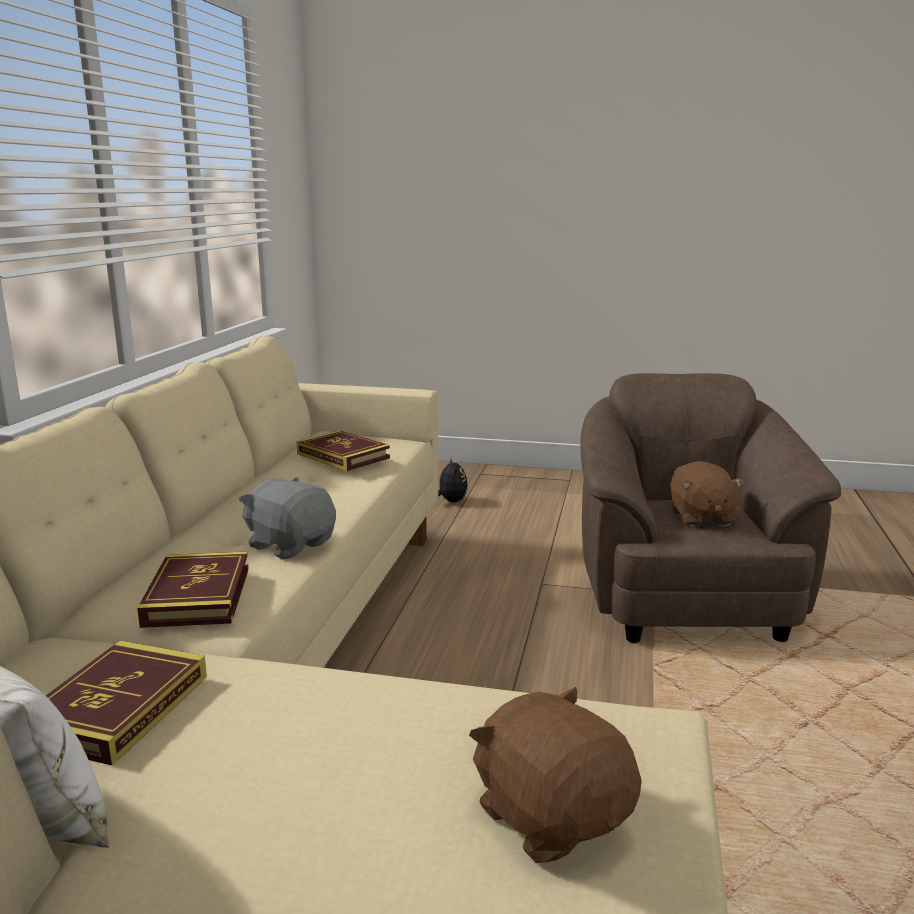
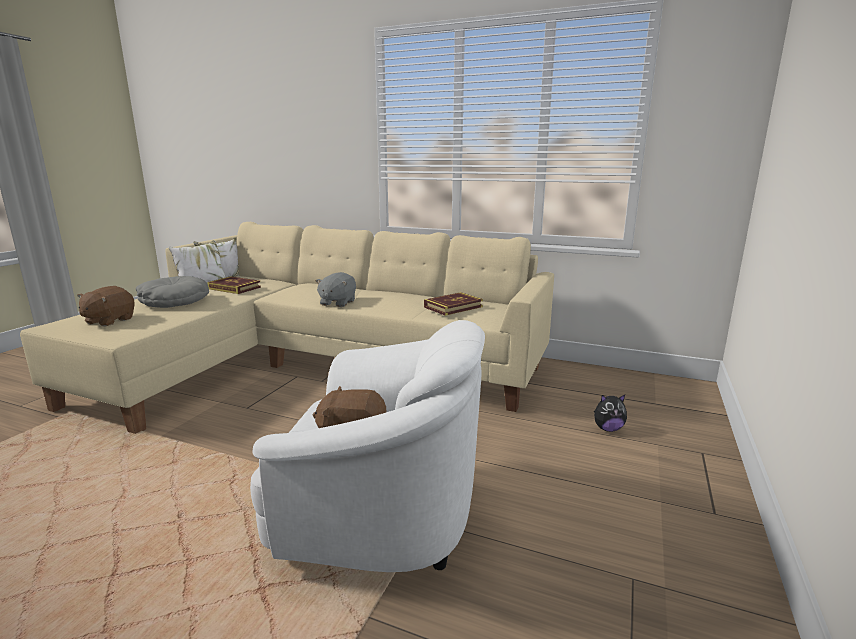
camera: 100 degrees right, 0 degrees up
(198, 596) = (294, 291): book -> none
(290, 545) = (337, 303): grey plush toy -> grey plush toy turned 150 degrees clockwise
(313, 767) = (174, 302): none -> grey pillow
(552, 816) = (109, 321): brown plush toy -> brown plush toy turned 135 degrees clockwise
(684, 598) = (378, 517): brown armchair -> white armchair

